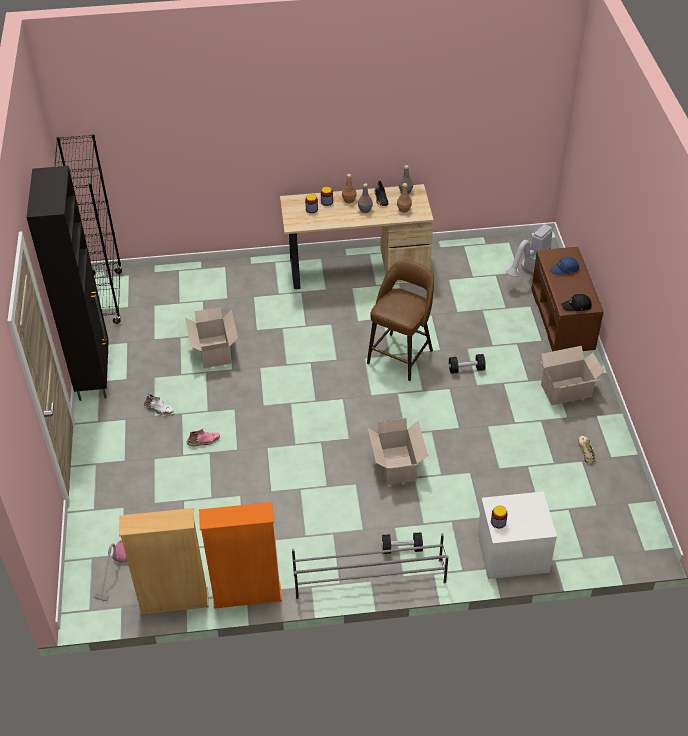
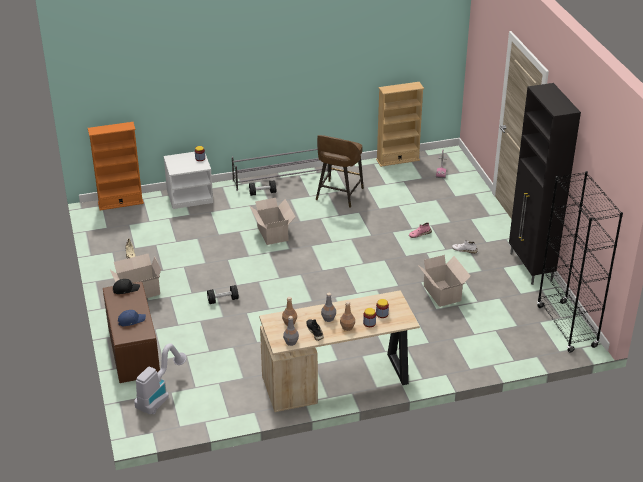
camera: 170 degrees right, 10 degrees down
(247, 595) = (354, 165): orange bookcase -> orange bookcase (120, 203)
(401, 355) = (280, 305): brown stool -> brown stool (338, 195)

